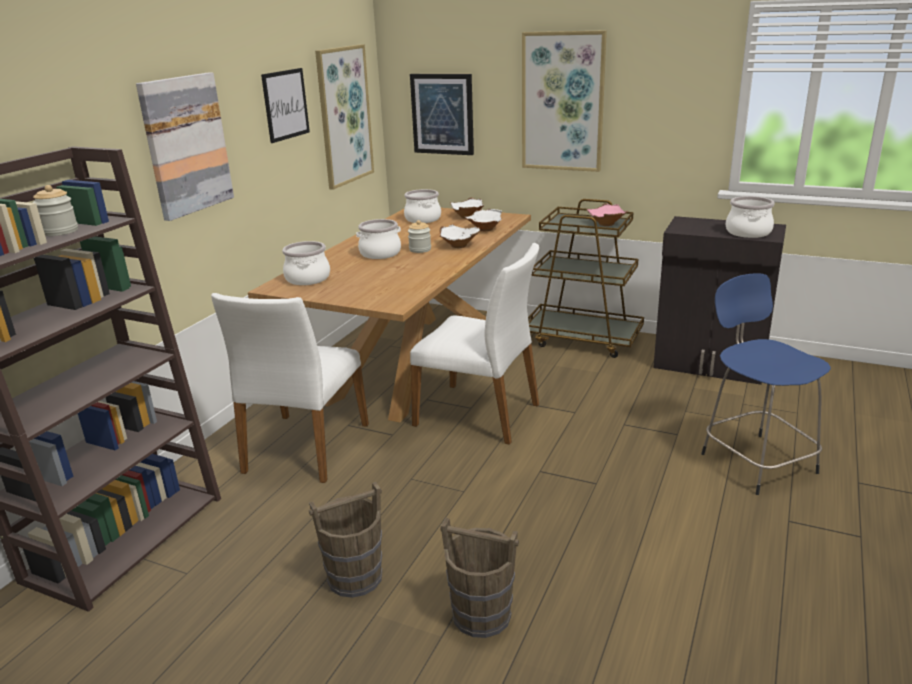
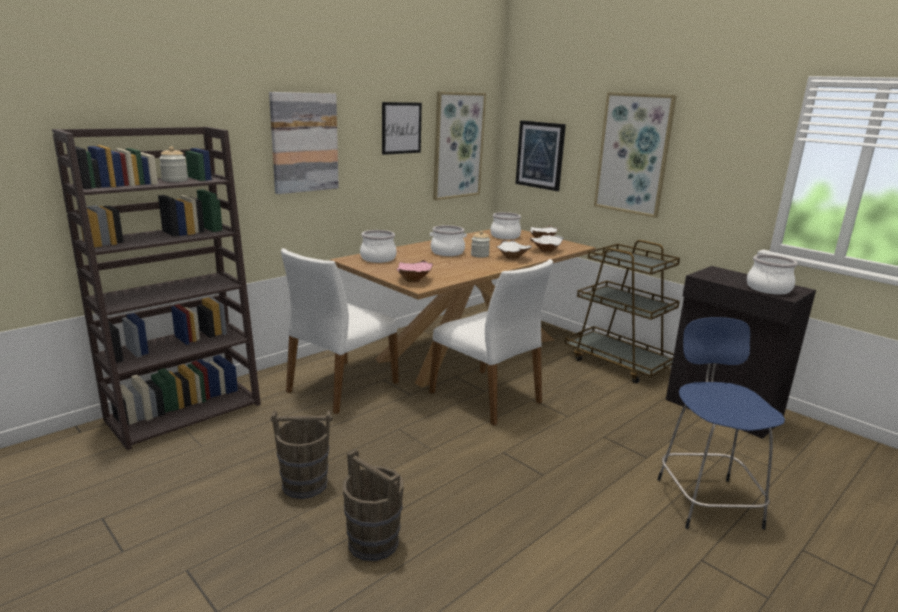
camera: 20 degrees right, 5 degrees down
(607, 224) = (651, 263): pink bowl -> pink bowl (414, 280)

